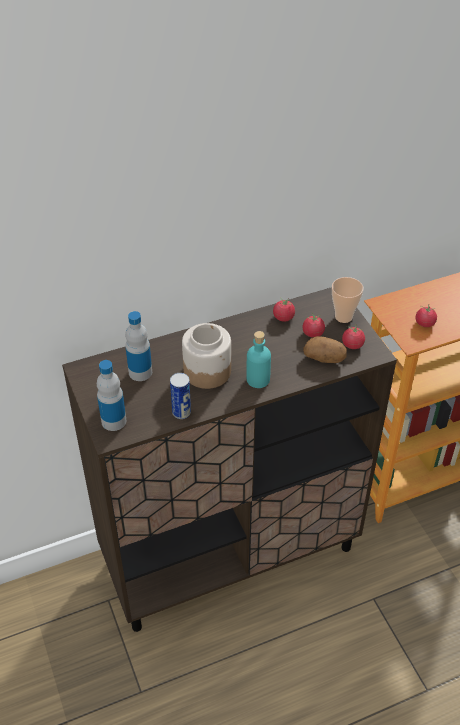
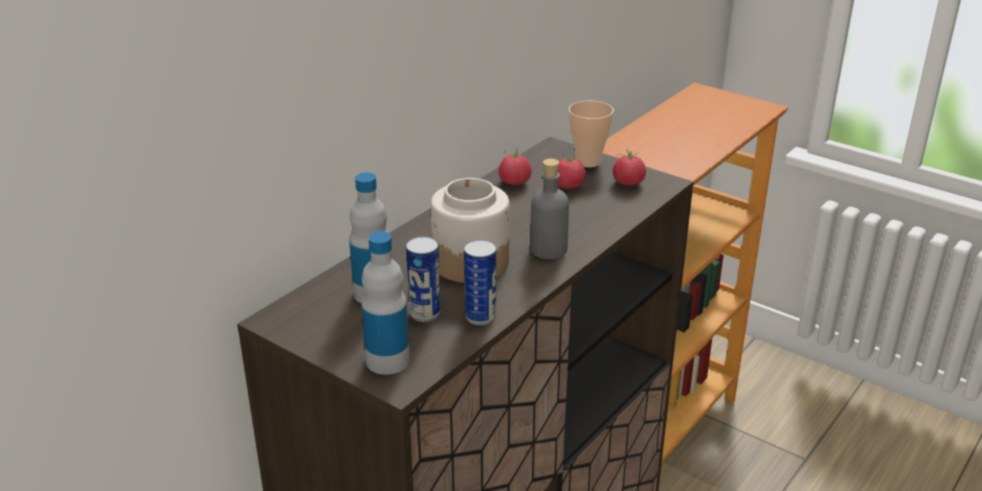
camera: 30 degrees left, 15 degrees down
(155, 397) = (425, 313): none -> can
(258, 379) = (548, 250): turquoise bottle -> grey bottle
(324, 358) = (609, 205): potato -> none
(424, 323) = (666, 160): tomato -> none

